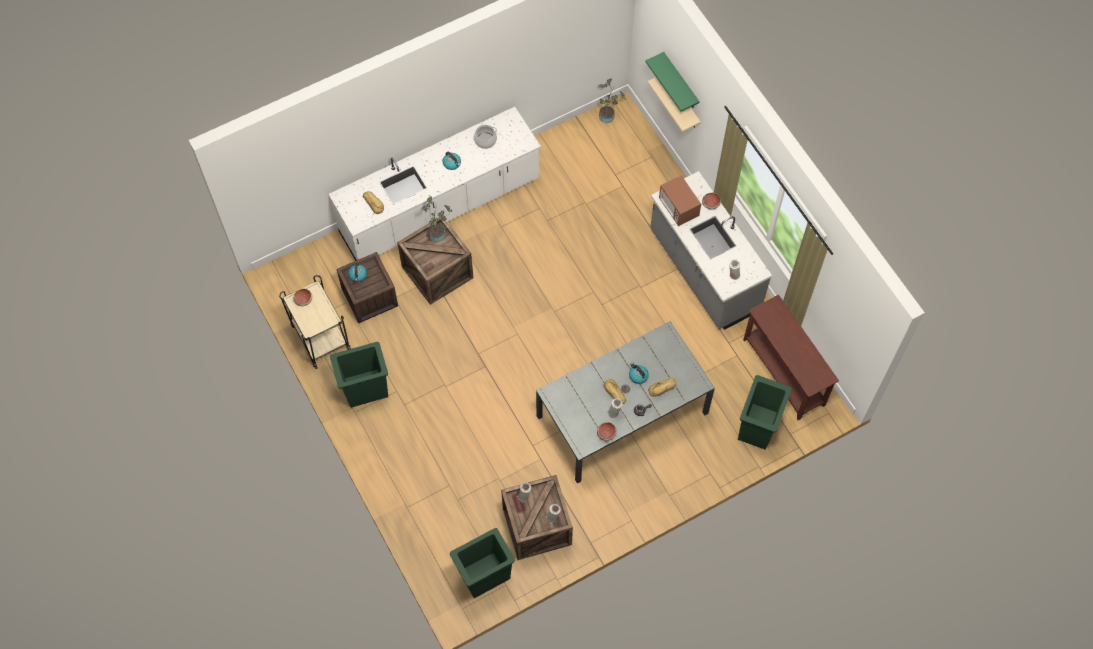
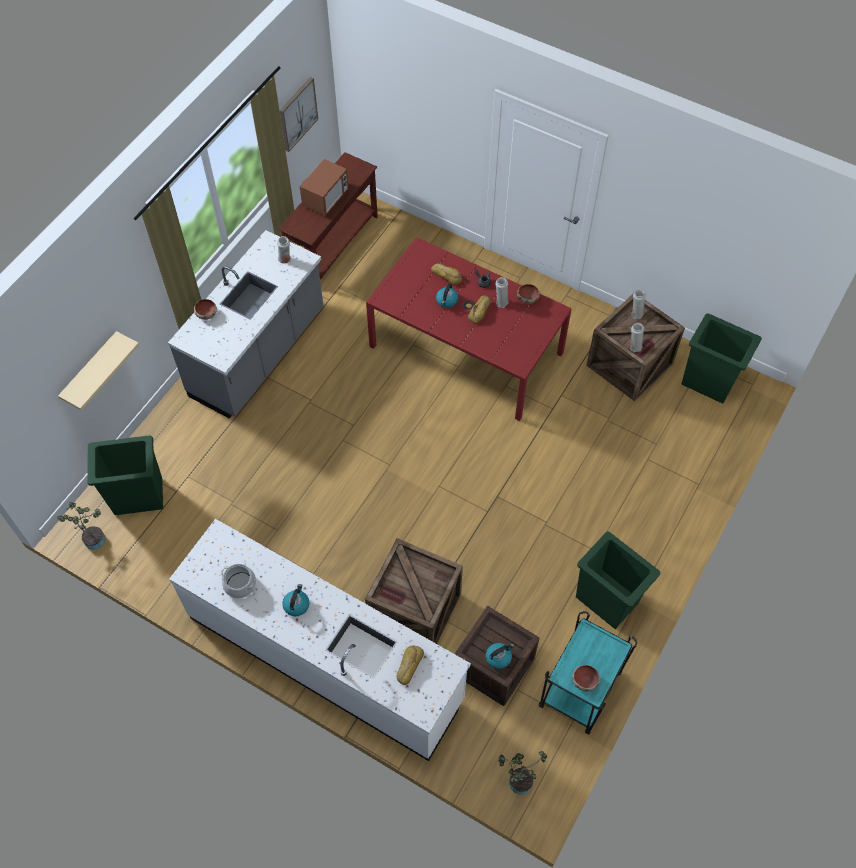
camera: 120 degrees left, 5 degrees down
(320, 337) = (579, 690): beige cart -> turquoise cart
(438, 233) = (390, 591): potted plant -> potted plant (517, 781)
(622, 414) = (466, 350): grey dining table -> red dining table
(678, 208) = (228, 340): microwave -> microwave (326, 199)
(680, 82) = (75, 357): green shelf -> none
(758, 427) = (404, 242): green trash can -> green trash can (138, 496)
(843, 309) = (297, 114): none -> picture

